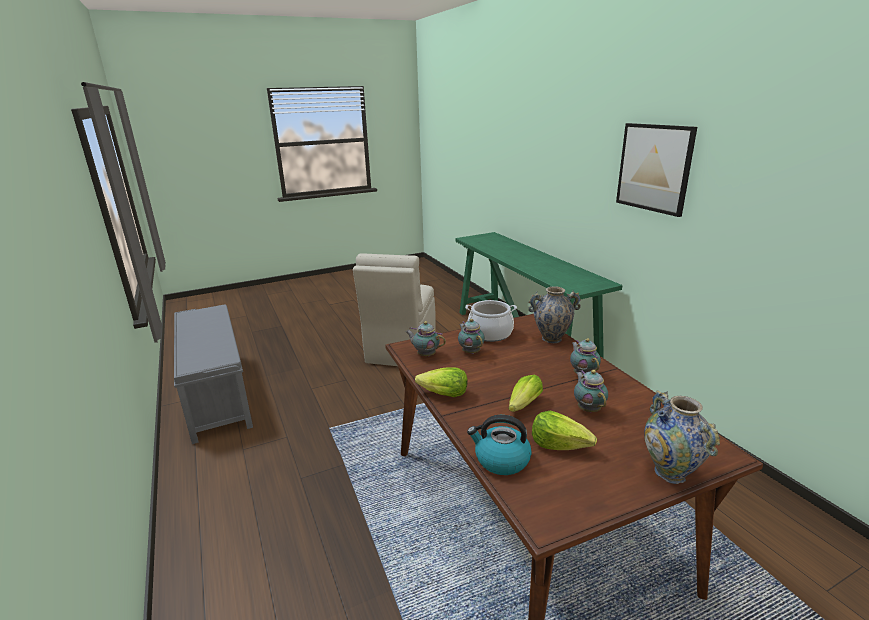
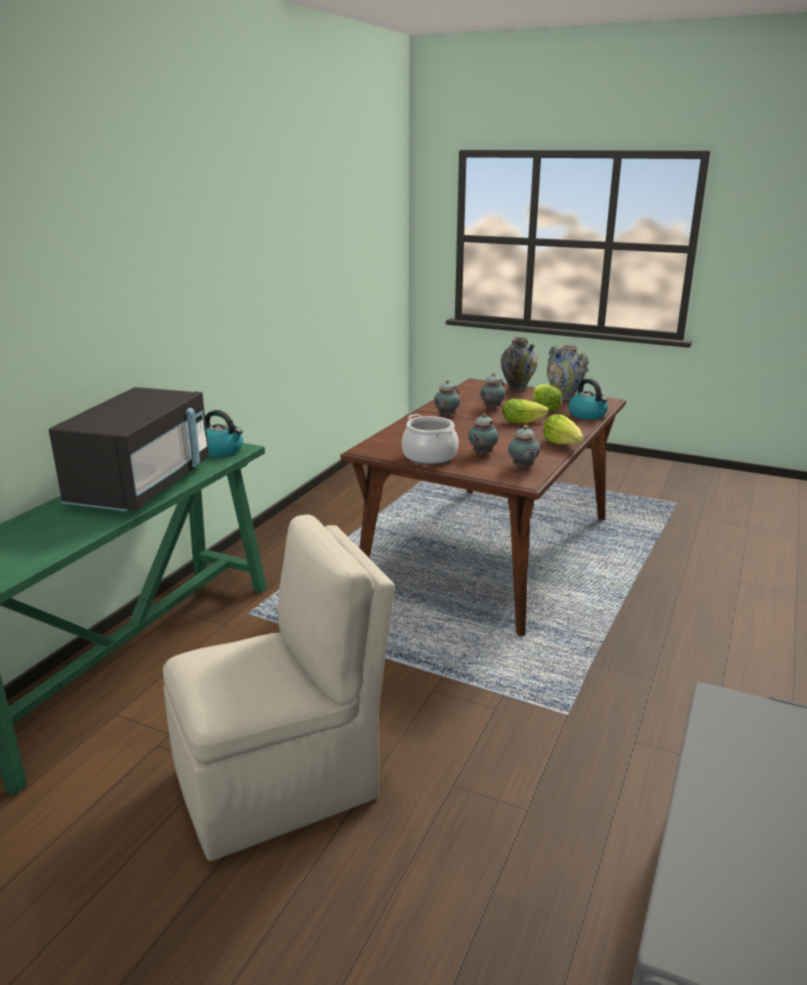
camera: 130 degrees left, 0 degrees up
(539, 265) = (142, 486): none -> black microwave
(551, 339) = (398, 434): vase -> vase (564, 397)
(576, 285) = (222, 450): none -> kettle
(654, 168) = (183, 265): picture -> none

